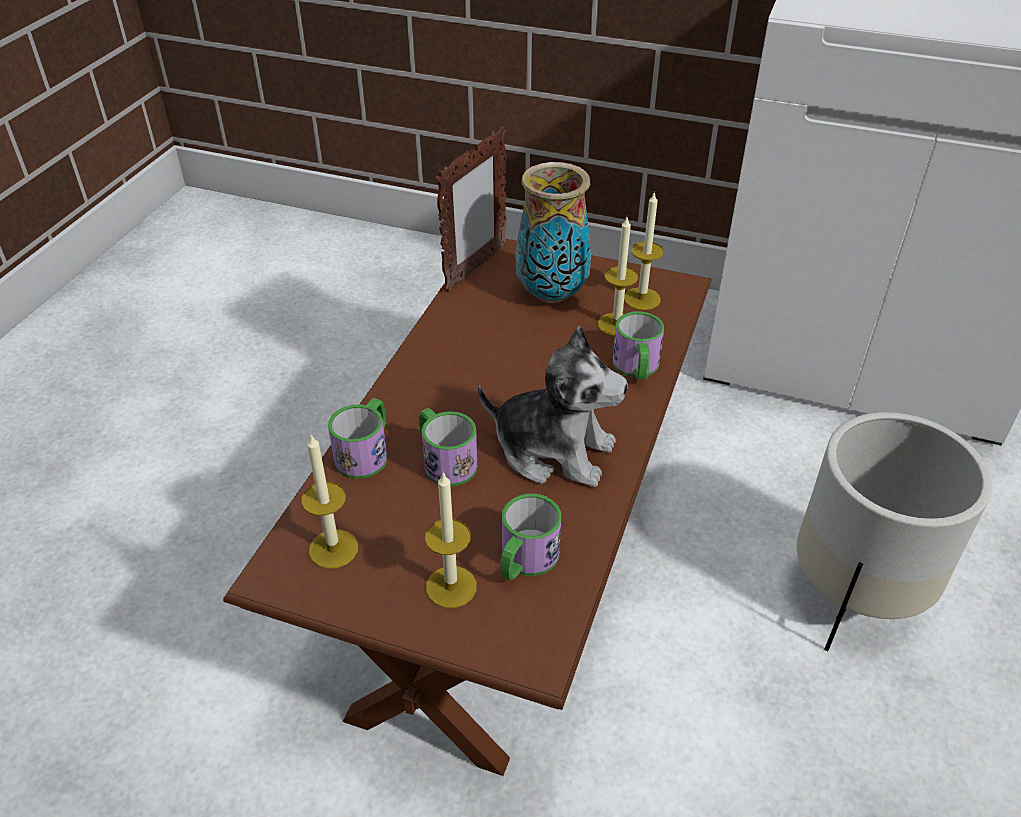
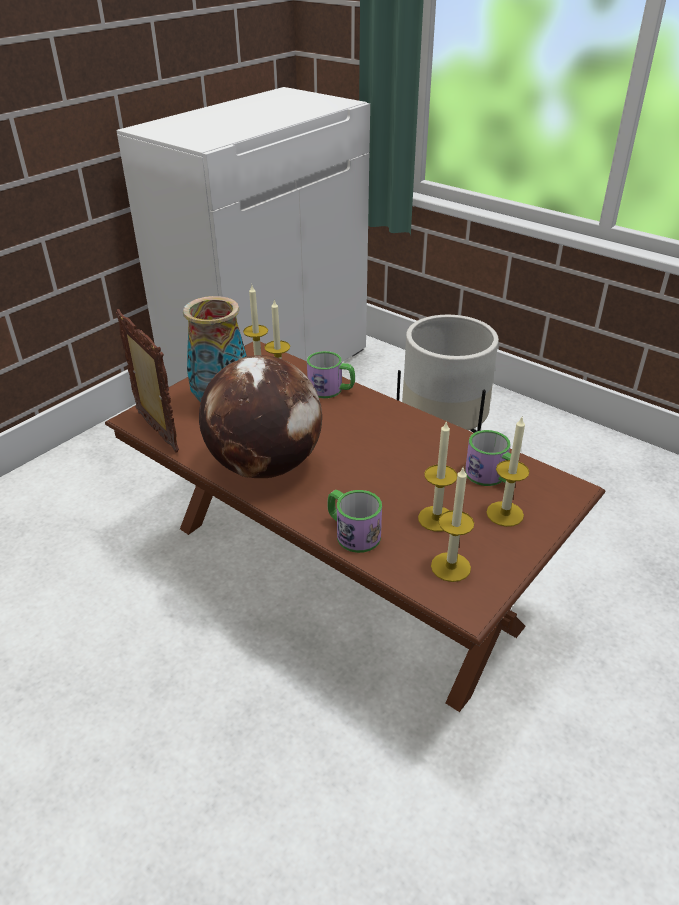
camera: 70 degrees left, 5 degrees down
(416, 520) = (436, 518): none -> candle
(445, 461) = (381, 493): mug -> none
(455, 357) = (265, 465): none -> globe
(554, 450) = (394, 442): plush toy -> none

